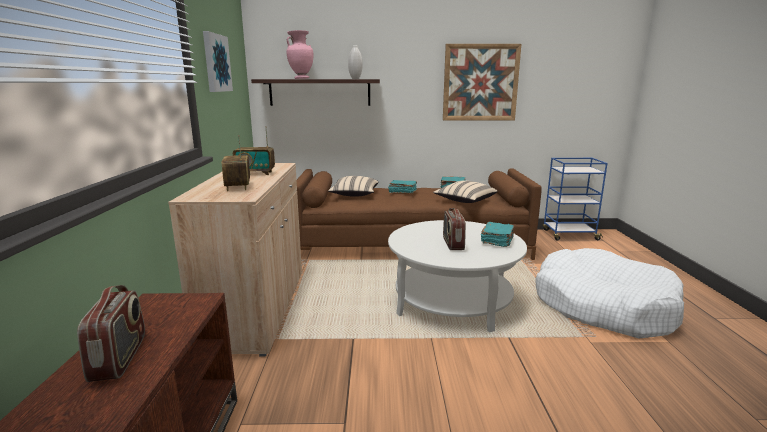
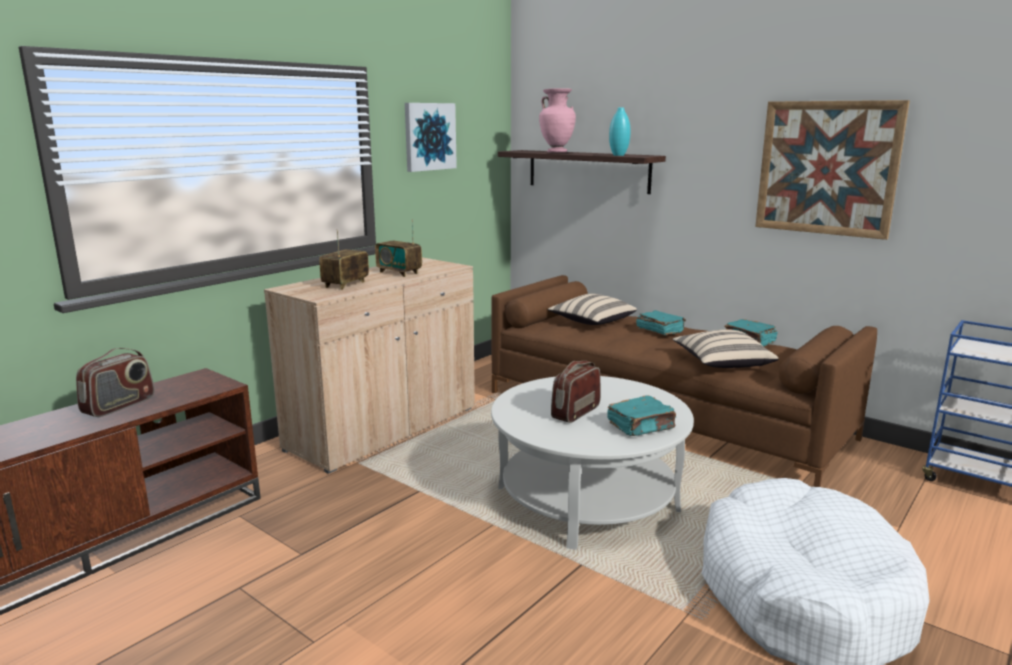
camera: 40 degrees right, 0 degrees up
(355, 78) = (618, 155): white vase -> turquoise vase

